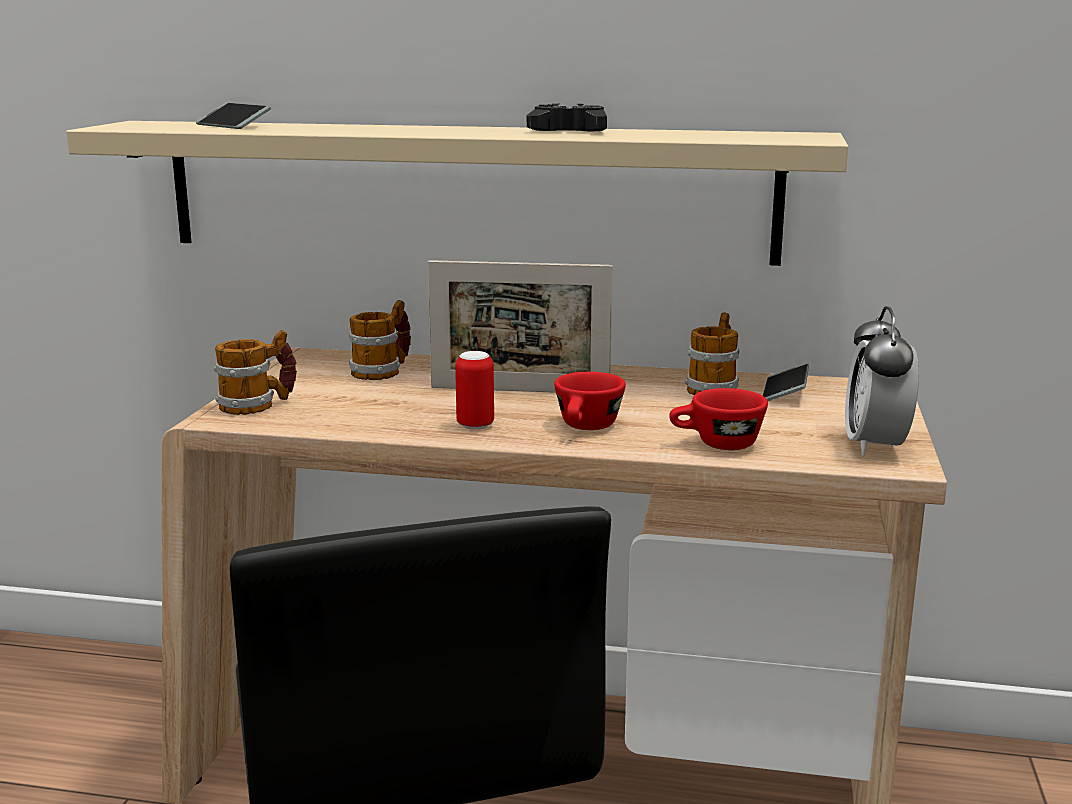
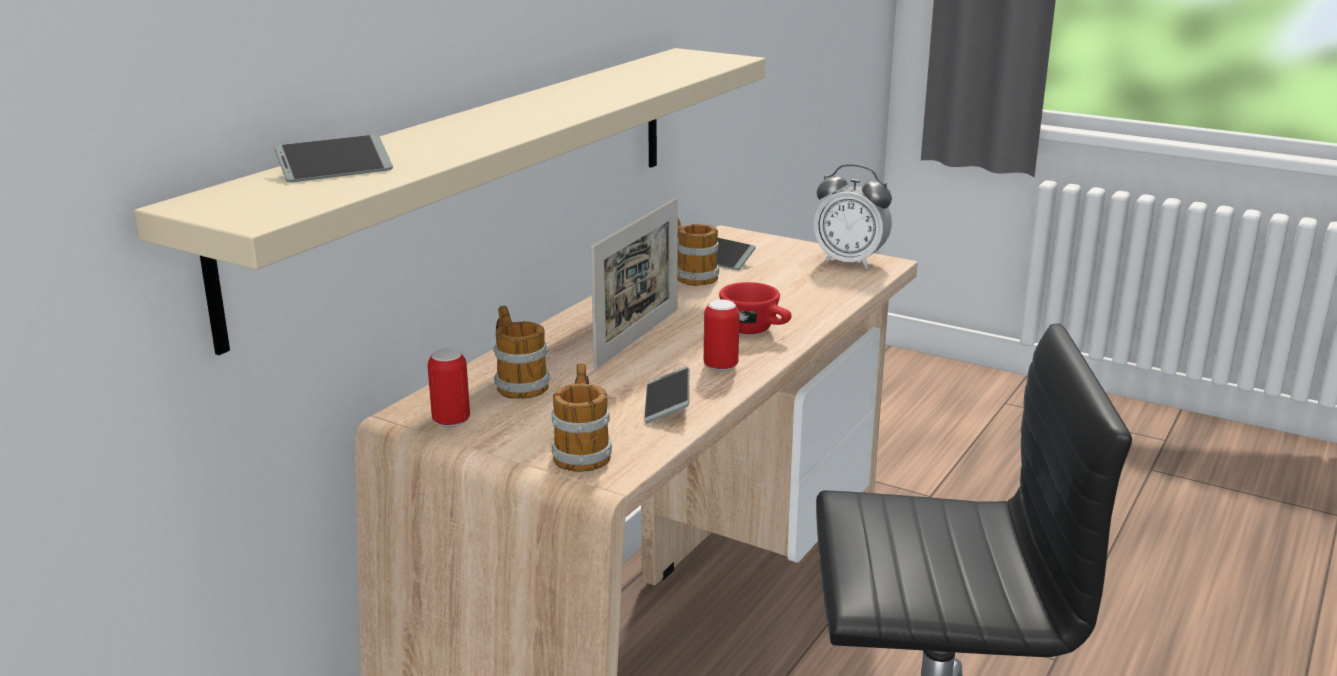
camera: 70 degrees left, 5 degrees up
(298, 365) = (451, 421): none -> can
(371, 418) = (667, 404): none -> phone
(568, 131) = (585, 90): black game controller -> none
(716, 444) = (820, 299): red cup -> none

